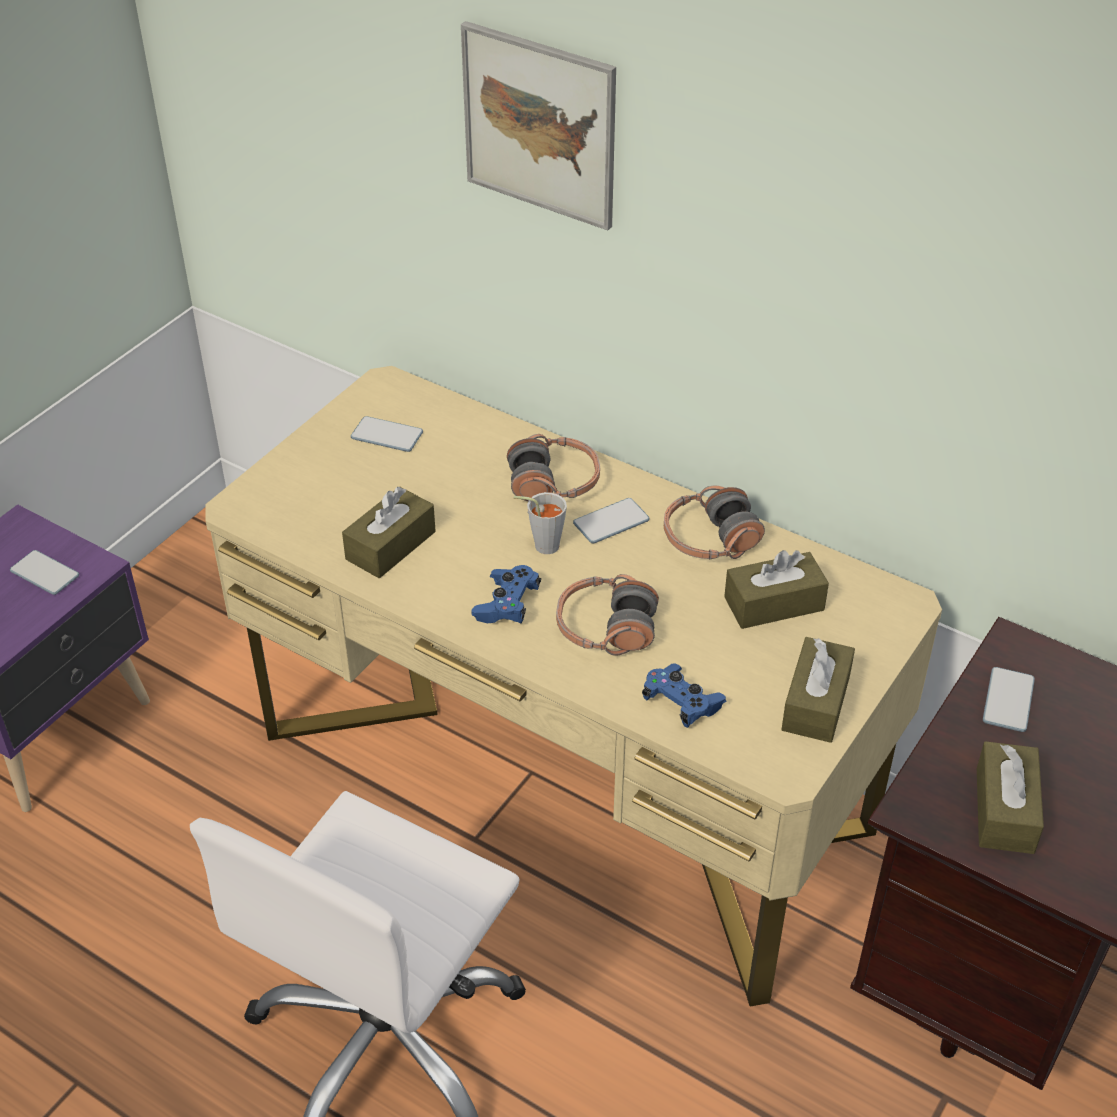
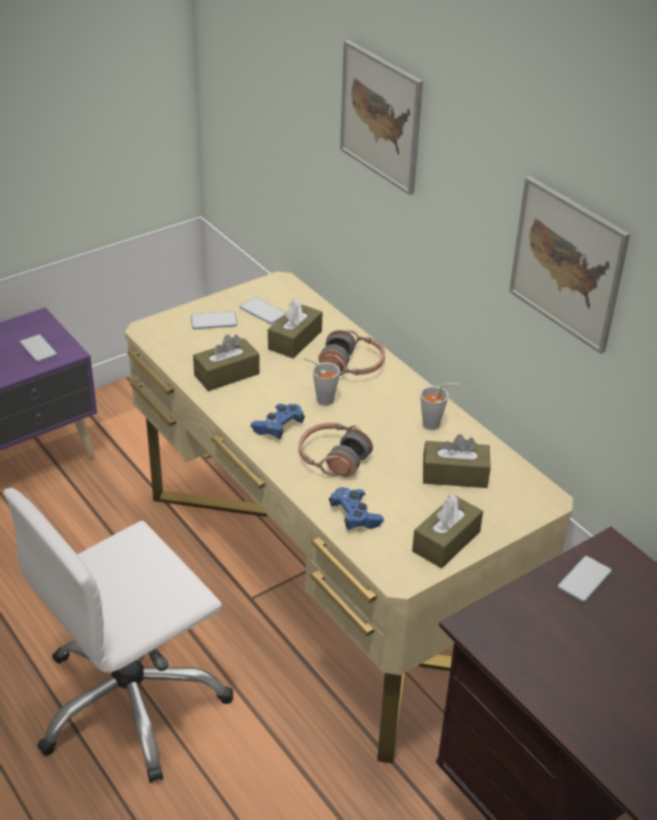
camera: 20 degrees right, 5 degrees down
(611, 522) = (375, 397): phone -> phone (214, 321)
(710, 539) = (435, 425): headphones -> grey cup
(899, 288) = (567, 263): none -> picture
(1004, 810) = (538, 646): brown tissue box -> brown tissue box (295, 340)

